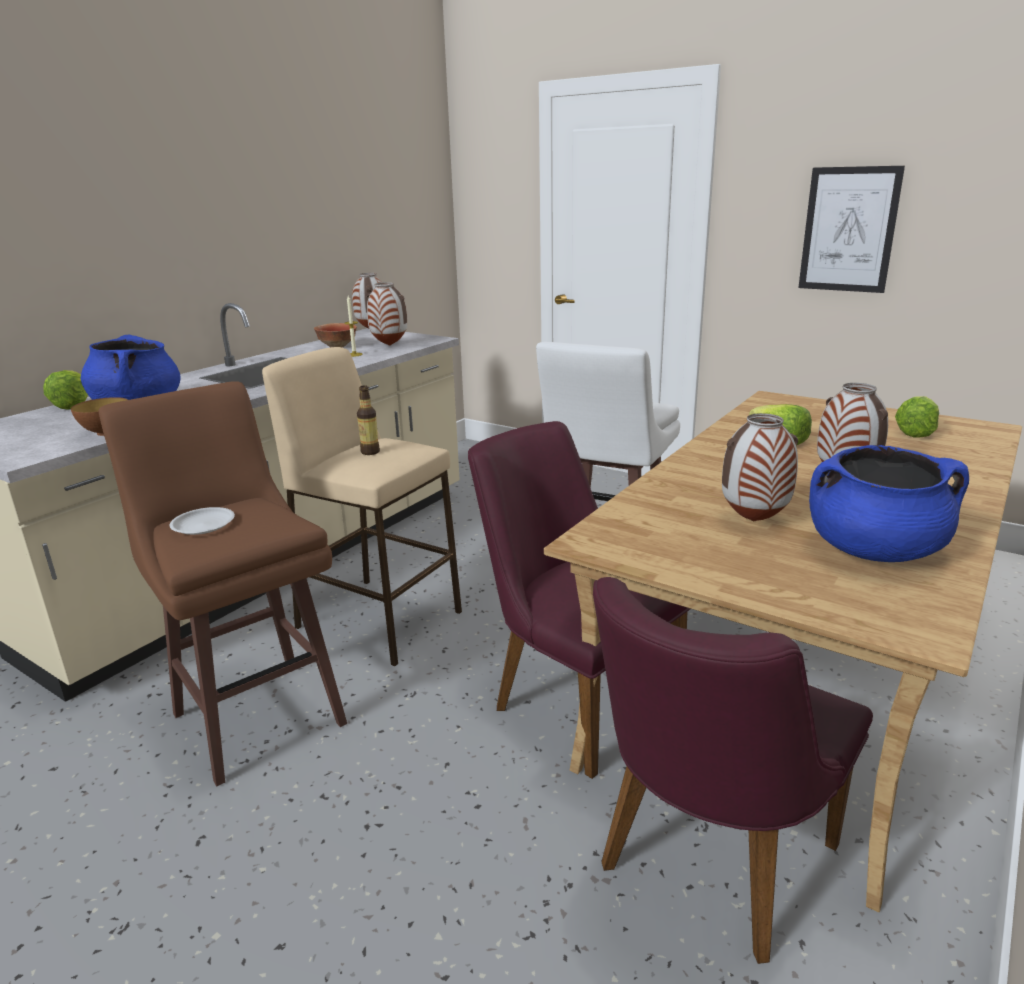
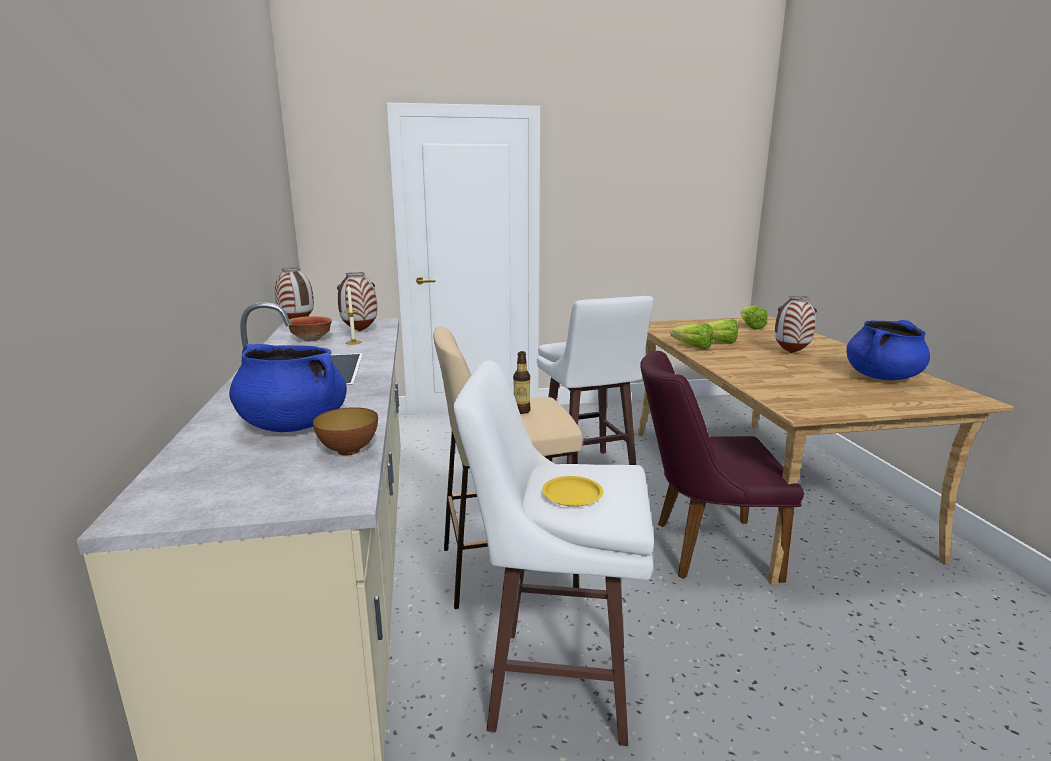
camera: 45 degrees left, 5 degrees down
(76, 403) = (190, 442): lettuce -> lettuce (690, 347)
(203, 525) = (572, 495): white plate -> yellow plate
(258, 715) = (555, 682): brown stool -> white stool
(705, 867) = (887, 588): purple chair -> none
(753, 521) = (819, 380): vase -> none
(848, 230) = (630, 217): picture -> none

